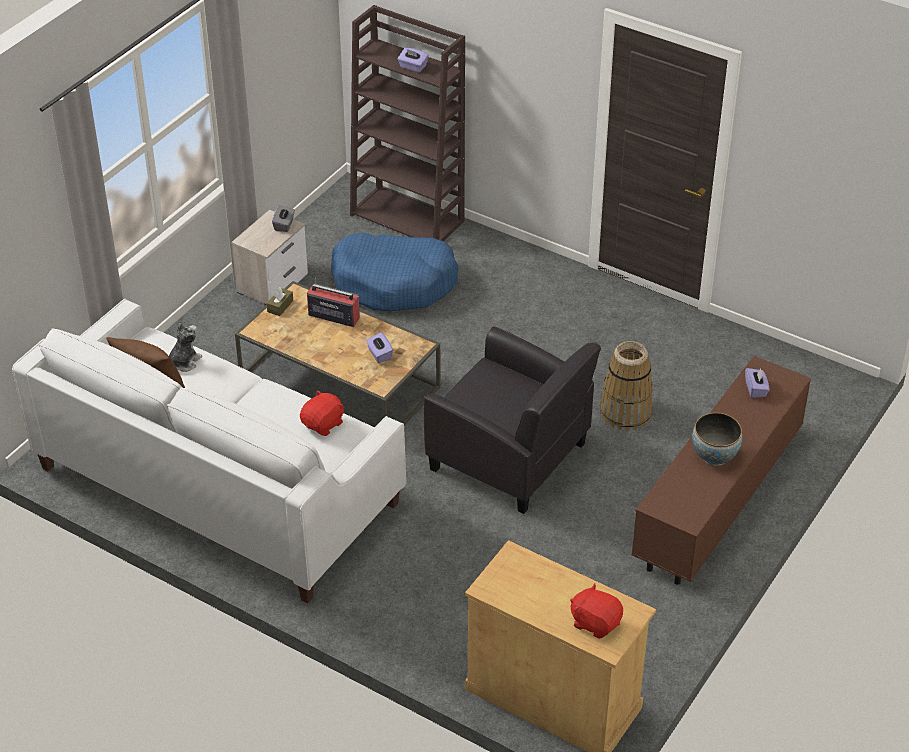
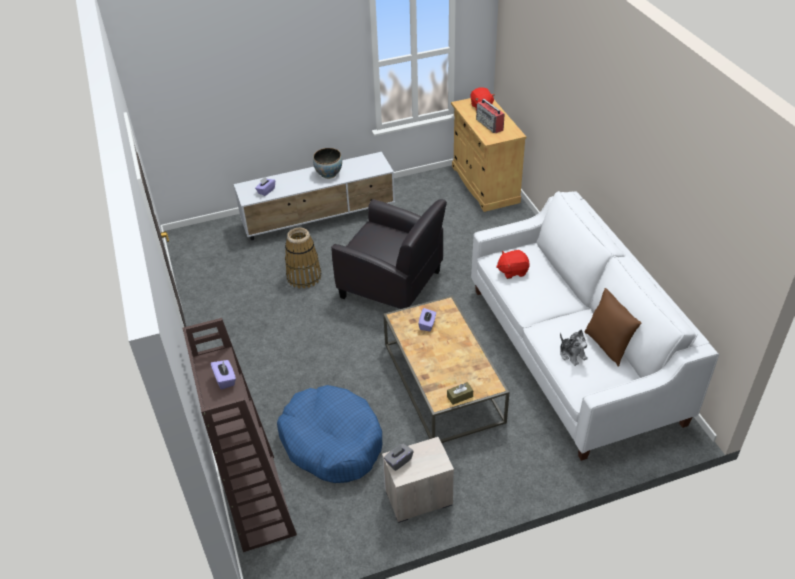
camera: 140 degrees left, 0 degrees up
(184, 362) = (572, 354): plush toy -> plush toy turned 105 degrees counterclockwise
(333, 316) = (430, 368): radio -> radio (490, 125)
(509, 458) = (392, 285): black armchair -> black armchair turned 135 degrees clockwise
(716, 500) = (319, 218): brown tv stand -> white tv stand

